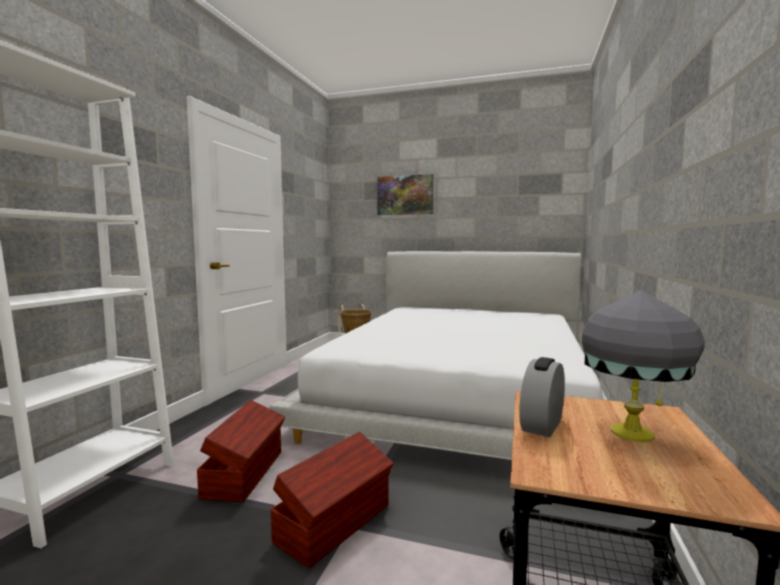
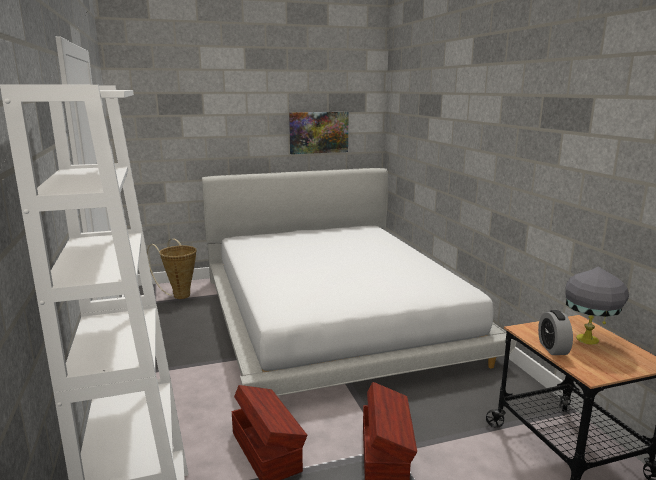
camera: 35 degrees left, 10 degrees up
(405, 195) = (212, 110): picture -> picture (318, 132)

